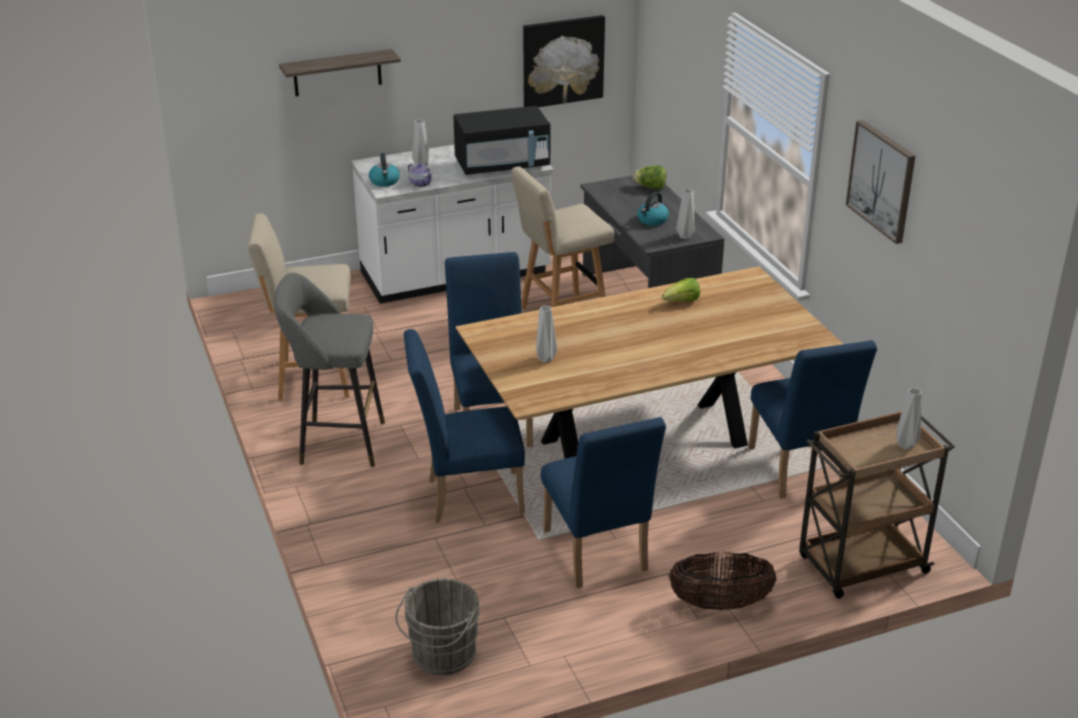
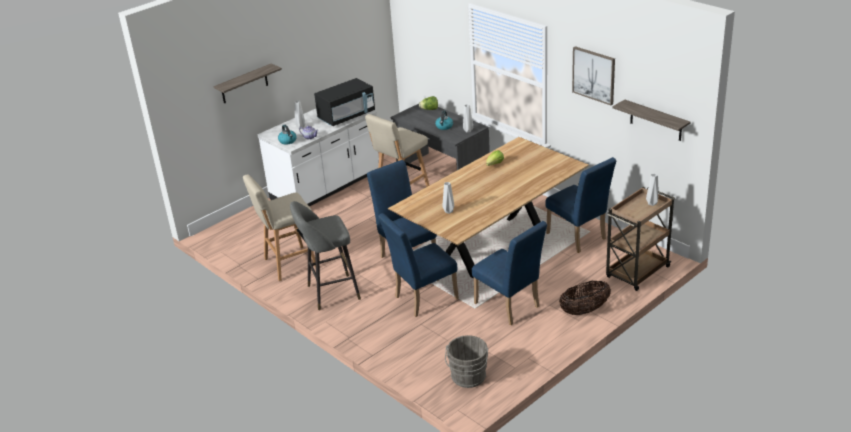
camera: 20 degrees left, 0 degrees up
(562, 61) = (357, 49): picture -> none
(960, 291) = (656, 120): none -> shelf

